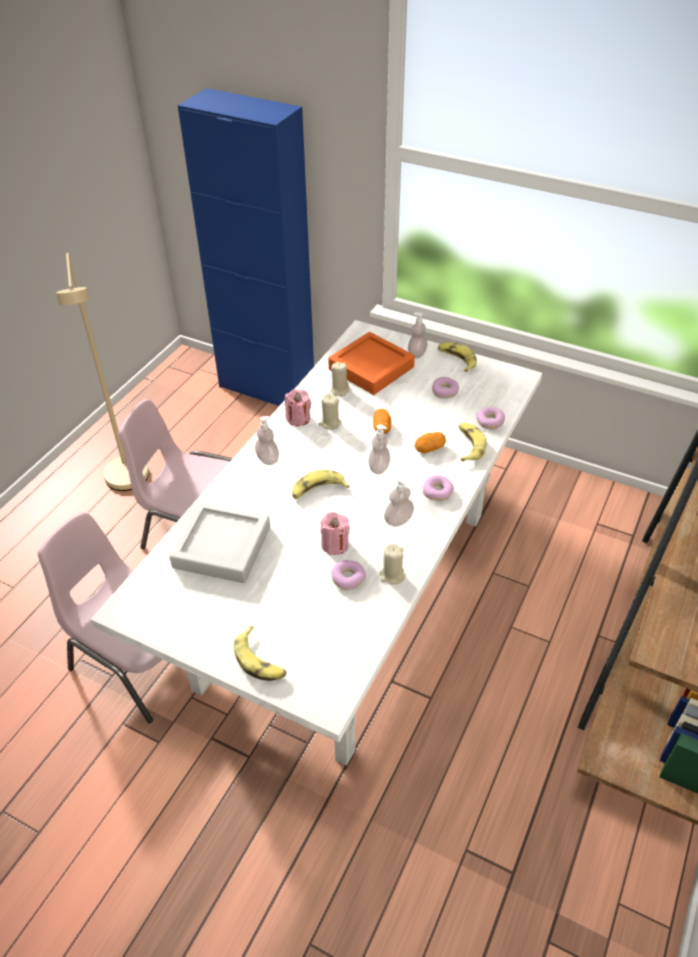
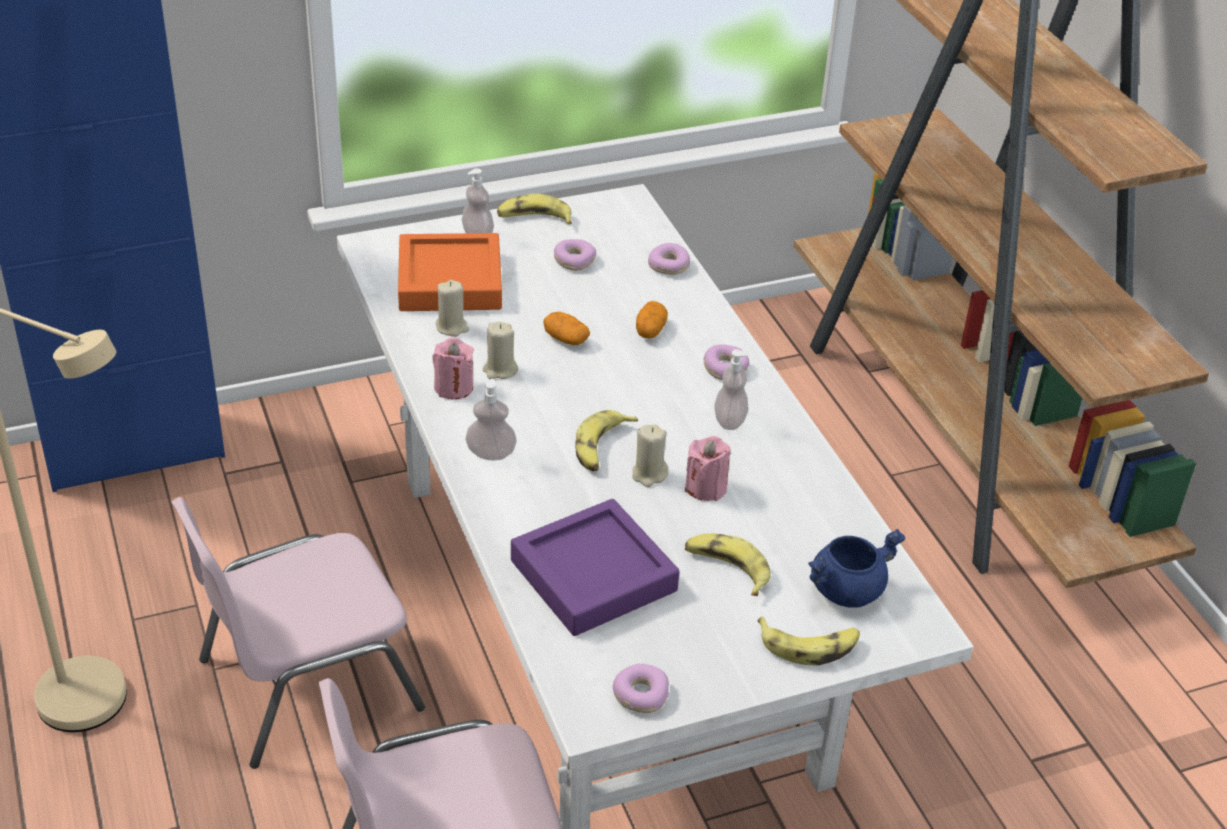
camera: 50 degrees left, 5 degrees down
(222, 547) = (593, 576): grey tray -> purple tray
(321, 649) = (847, 589): none -> blue cooking pot
(348, 578) = (769, 509): donut -> donut (640, 695)
(379, 467) = (628, 382): soap dispenser -> none
(392, 575) = (804, 476): beige candle -> beige candle (649, 474)
(469, 446) = (684, 303): banana -> banana (727, 569)

